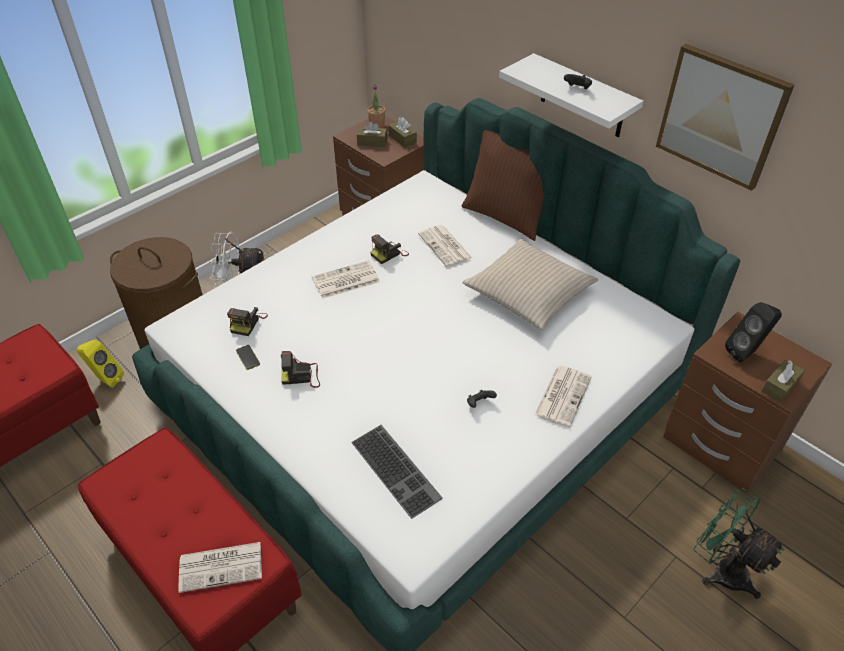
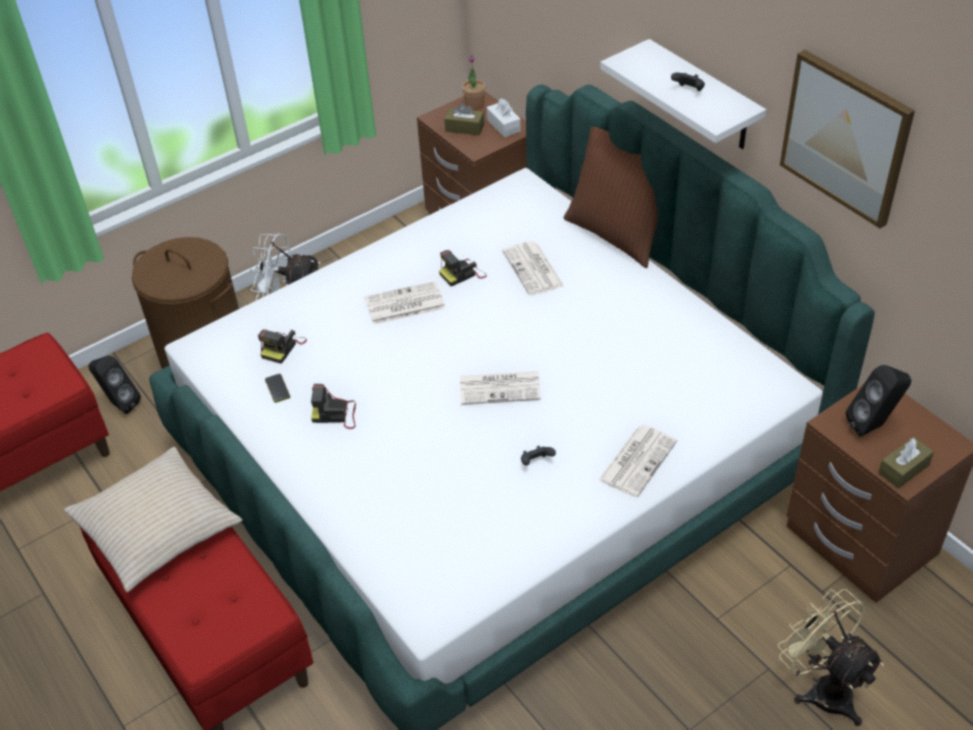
camera: 10 degrees right, 0 degrees up
(106, 379) = (120, 404): yellow speaker -> black speaker
(222, 566) = (224, 616): newspaper -> newspaper (501, 388)
(398, 469) = (428, 528): keyboard -> none
(402, 139) = (503, 125): brown tissue box -> white tissue box
(528, 292) = (624, 333): beige pillow -> beige pillow (156, 527)
(722, 569) = (822, 688): green fan -> beige fan

